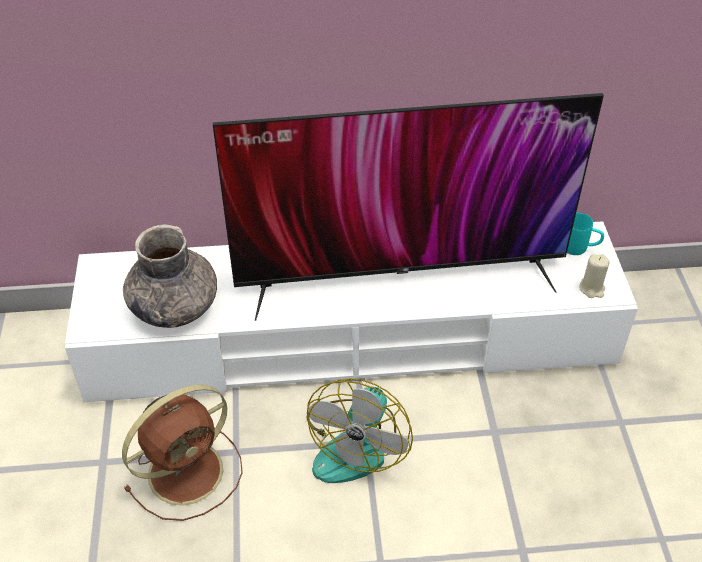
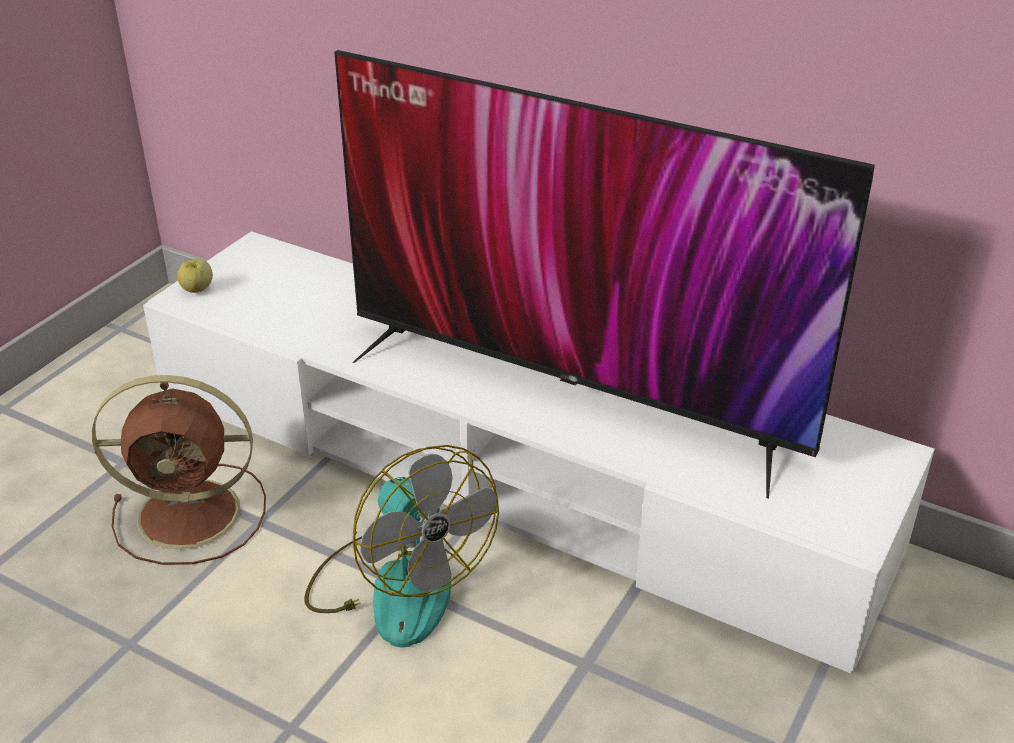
camera: 35 degrees right, 10 degrees down
(92, 317) = (197, 289): none -> apple
(174, 306) = (286, 313): grey vase -> none
(356, 444) = (397, 584): fan -> fan turned 90 degrees counterclockwise
(580, 248) = (862, 464): turquoise mug -> none
(592, 288) = (828, 518): beige candle -> none

